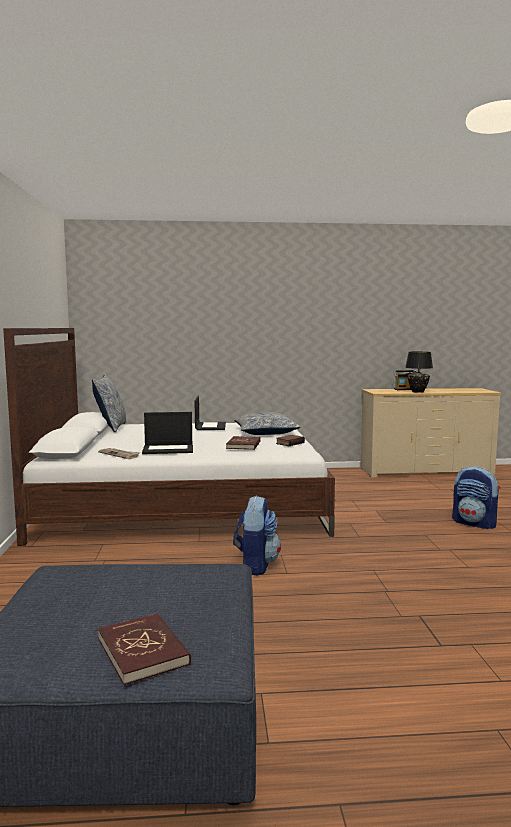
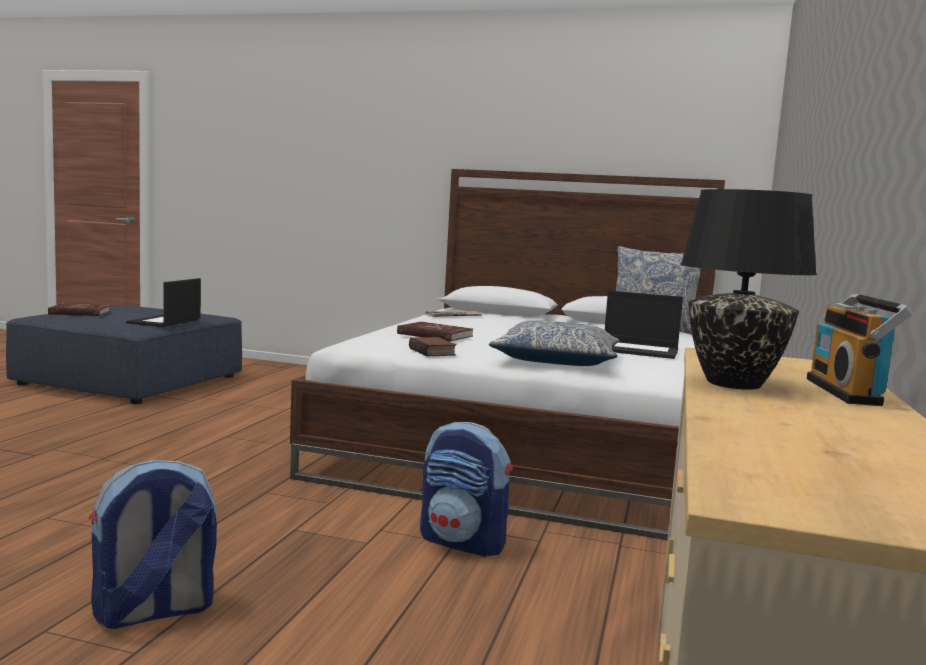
camera: 110 degrees right, 0 degrees up
(168, 449) = (458, 323): laptop -> laptop (165, 322)
(255, 565) = (267, 431): backpack -> backpack (464, 542)

